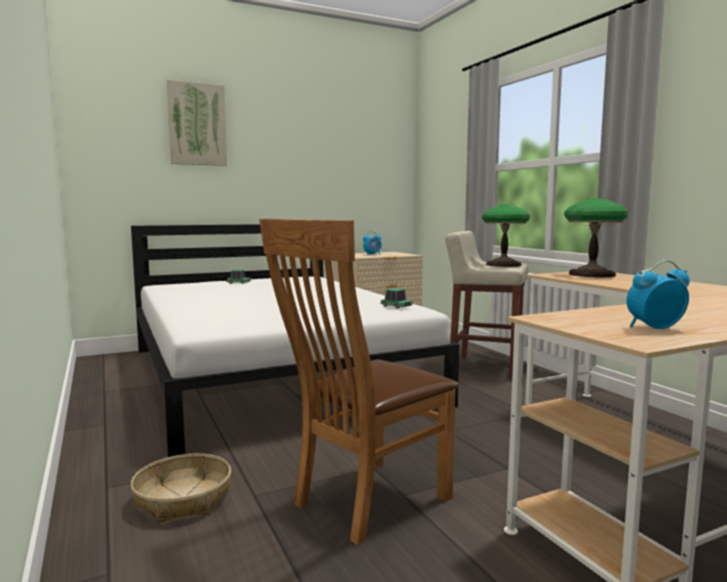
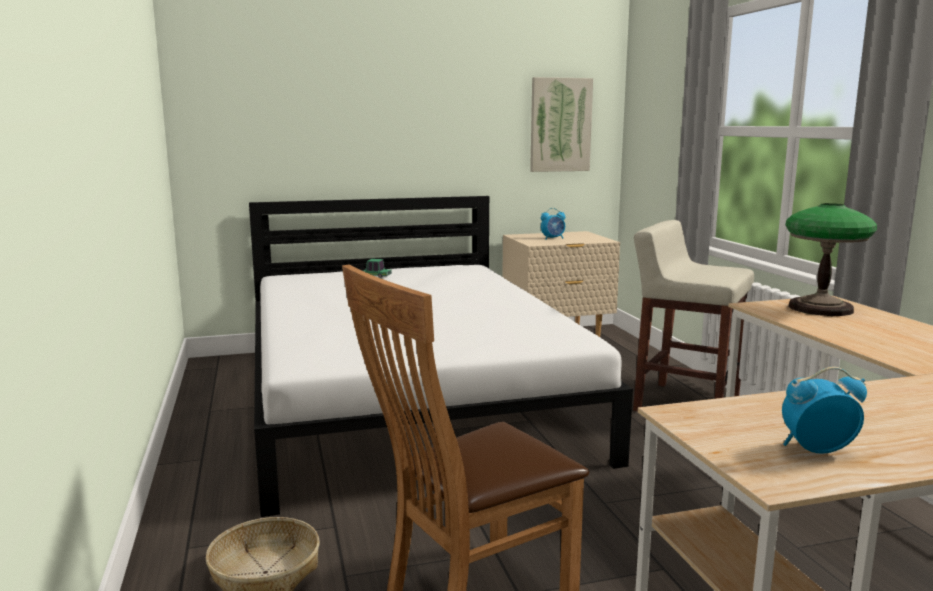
camera: 10 degrees right, 5 degrees up
(197, 124) = (329, 72): picture -> picture (560, 125)
(396, 306) = (555, 332): toy car -> none
(503, 265) = (715, 272): table lamp -> none

